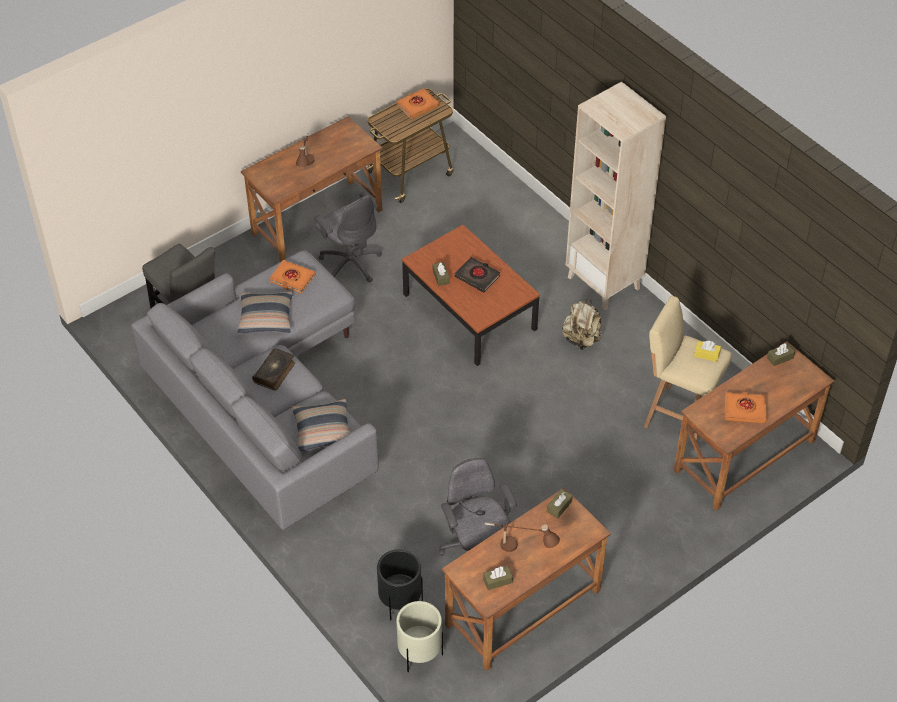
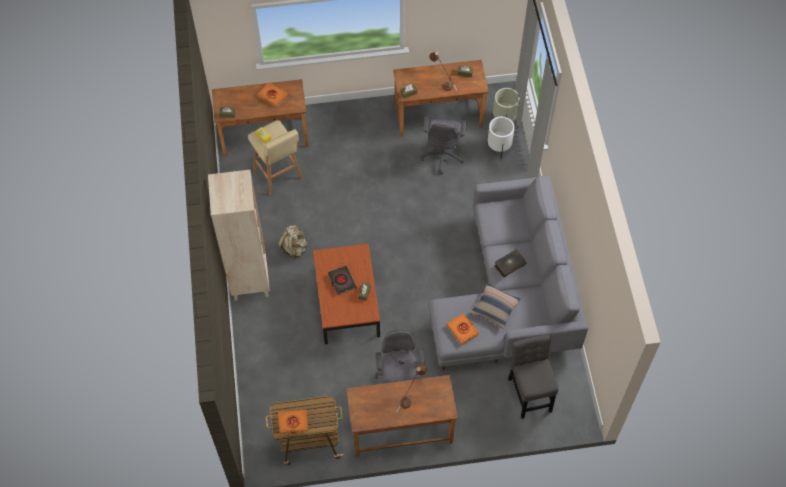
camera: 150 degrees left, 10 degrees up
(323, 430) = (500, 214): pillow -> none
(400, 602) = (499, 148): black planter -> white planter

